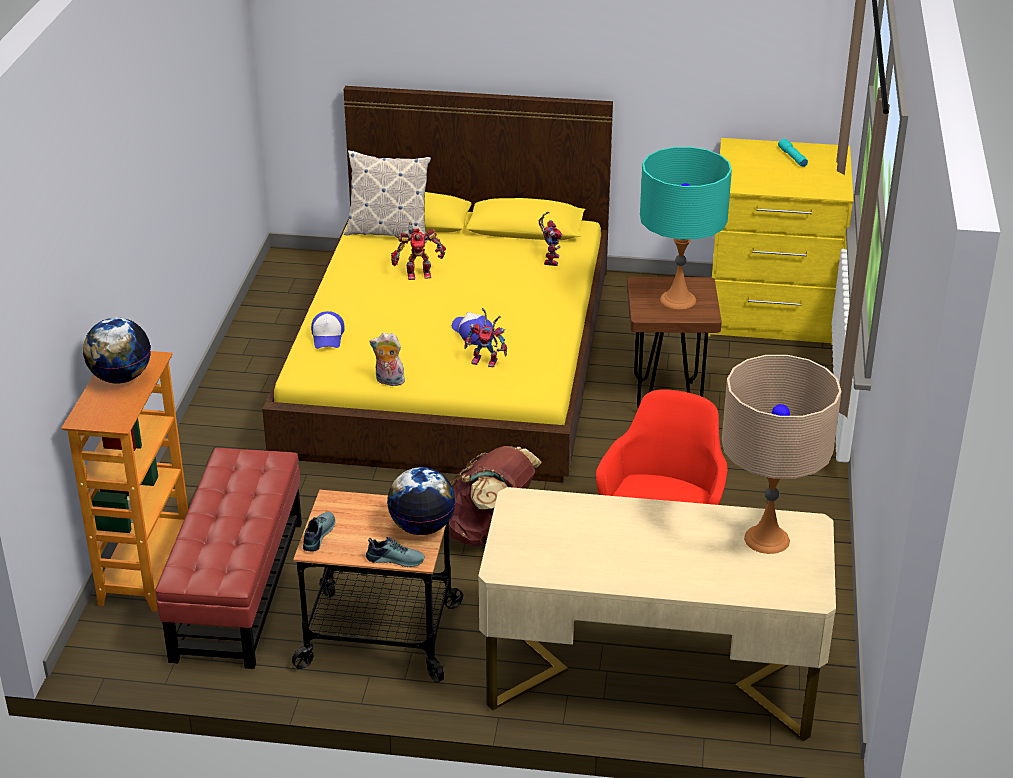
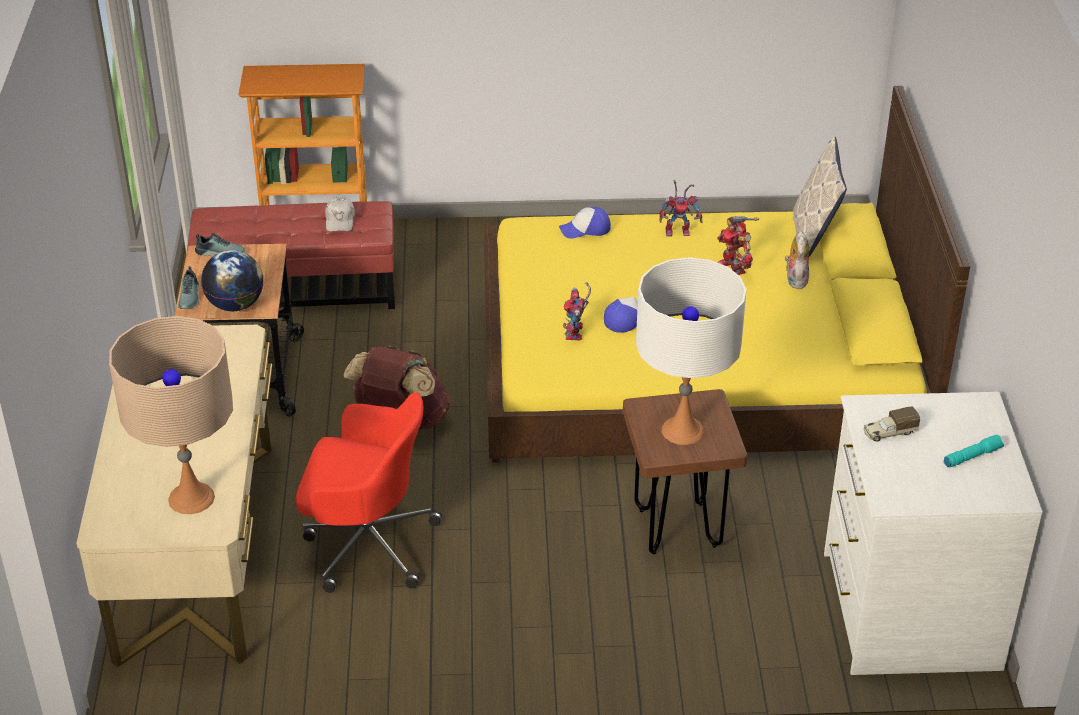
camera: 80 degrees right, 5 degrees up
(120, 378) = (318, 76): globe -> none
(241, 480) = (340, 220): none -> white cap
(388, 381) = (520, 278): plush toy -> plush toy (795, 279)
(550, 259) = (807, 354): toy robot -> toy robot (679, 230)
(678, 299) = (682, 430): turquoise table lamp -> white table lamp
(763, 180) = (889, 433): none -> toy truck
(770, 312) = (907, 610): yellow dresser -> white dresser

